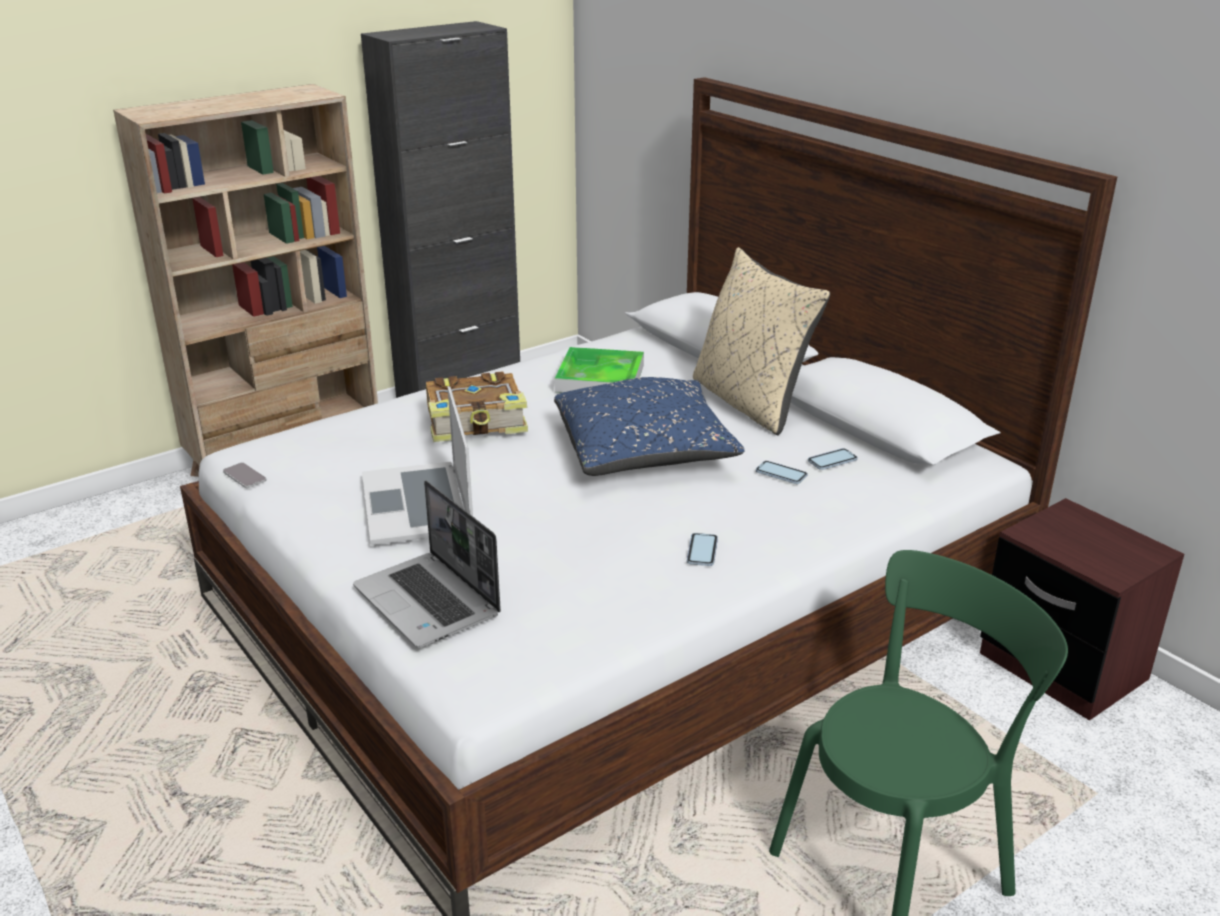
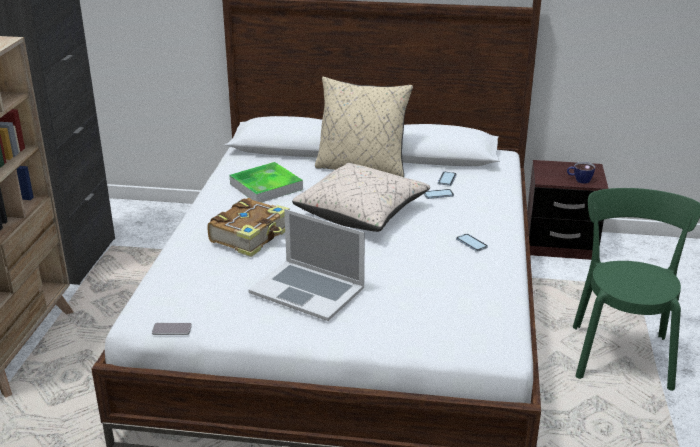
camera: 45 degrees left, 0 degrees up
(429, 602) = (408, 329): laptop -> none
(644, 452) = (362, 213): blue pillow -> beige pillow
(1089, 558) = (579, 180): none -> cup

